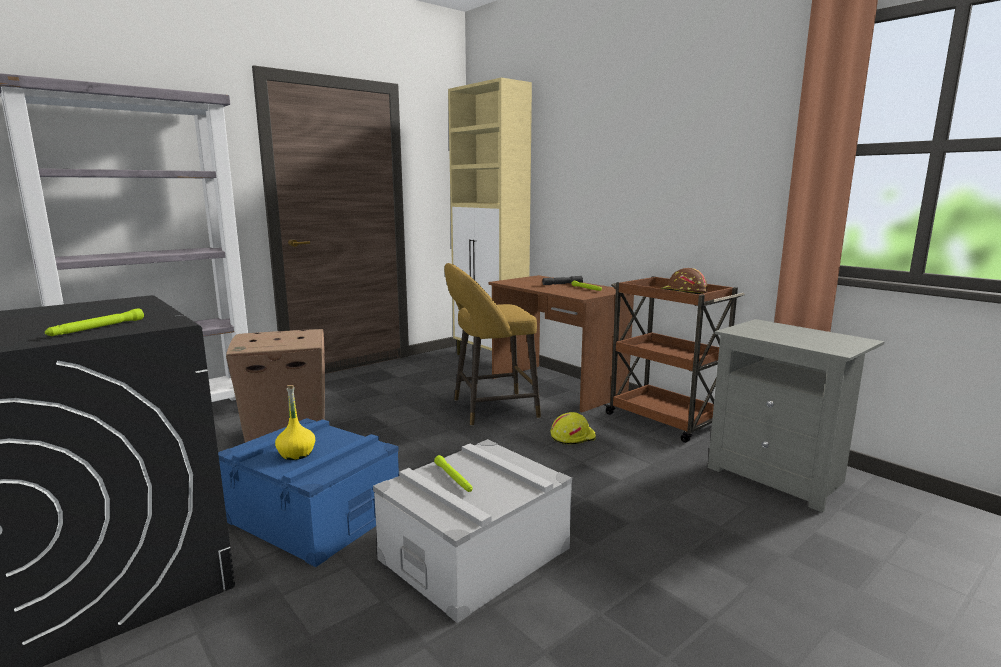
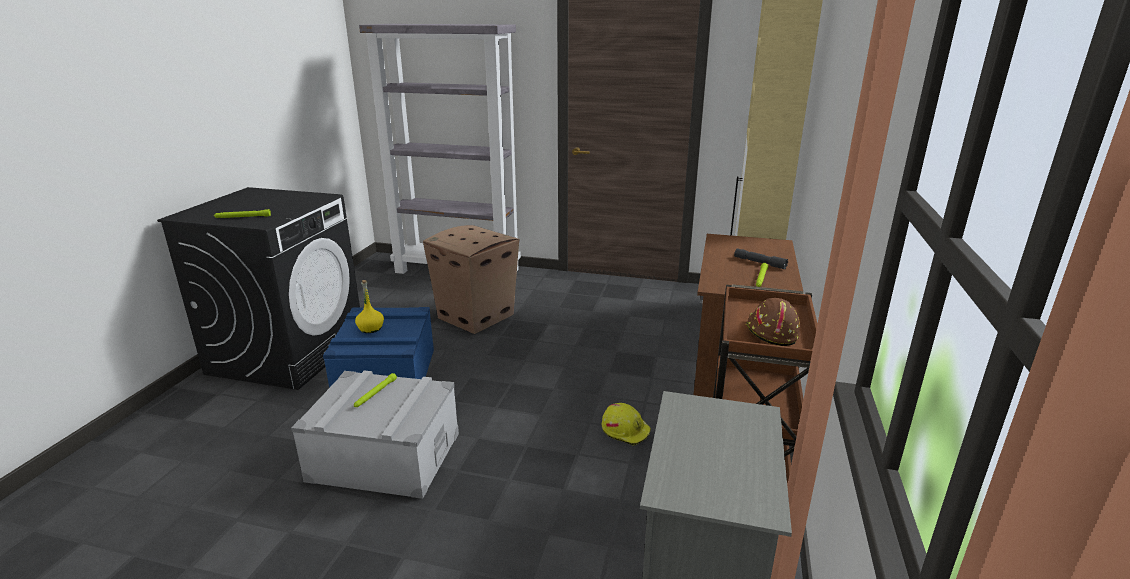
camera: 55 degrees right, 10 degrees up
(490, 409) = (627, 366): yellow stool -> none

